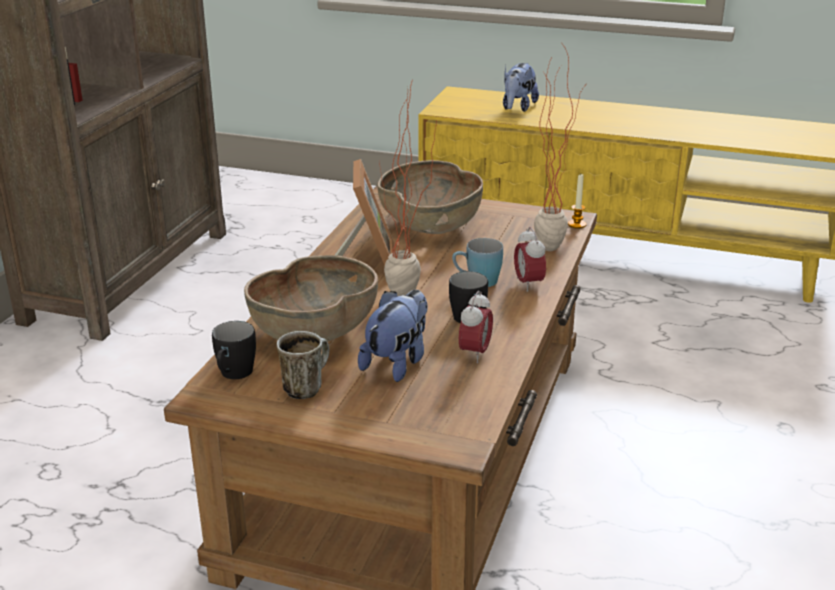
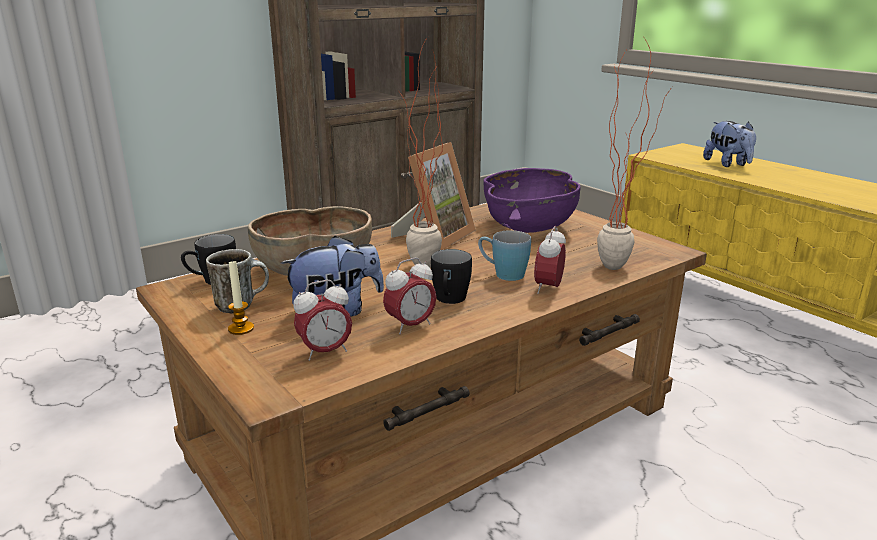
camera: 35 degrees right, 5 degrees down
(431, 225) = (529, 226): brown bowl -> purple bowl
(445, 398) = (325, 352): none -> alarm clock
(517, 108) = (728, 164): plush toy -> plush toy turned 75 degrees counterclockwise
(577, 224) = (670, 256): candle -> candle (241, 328)

